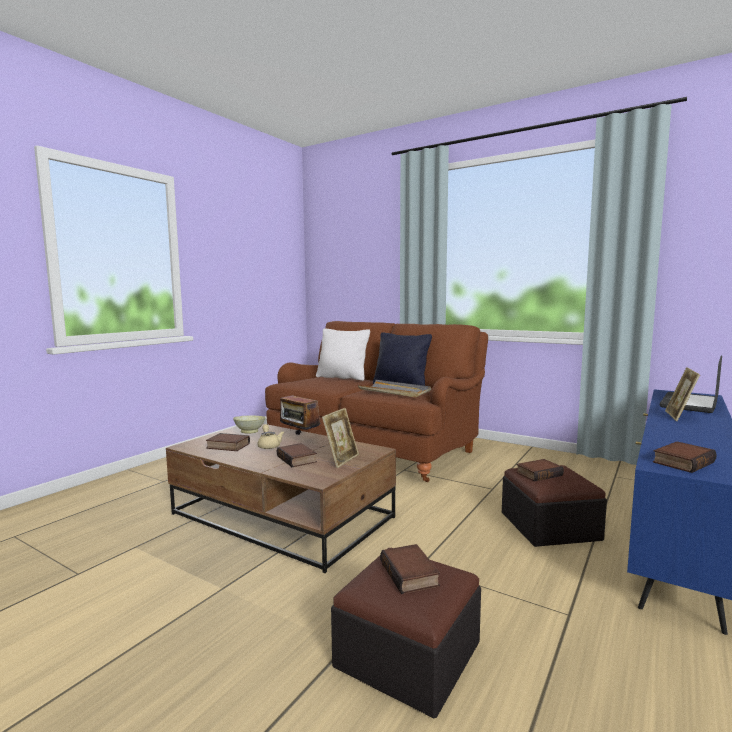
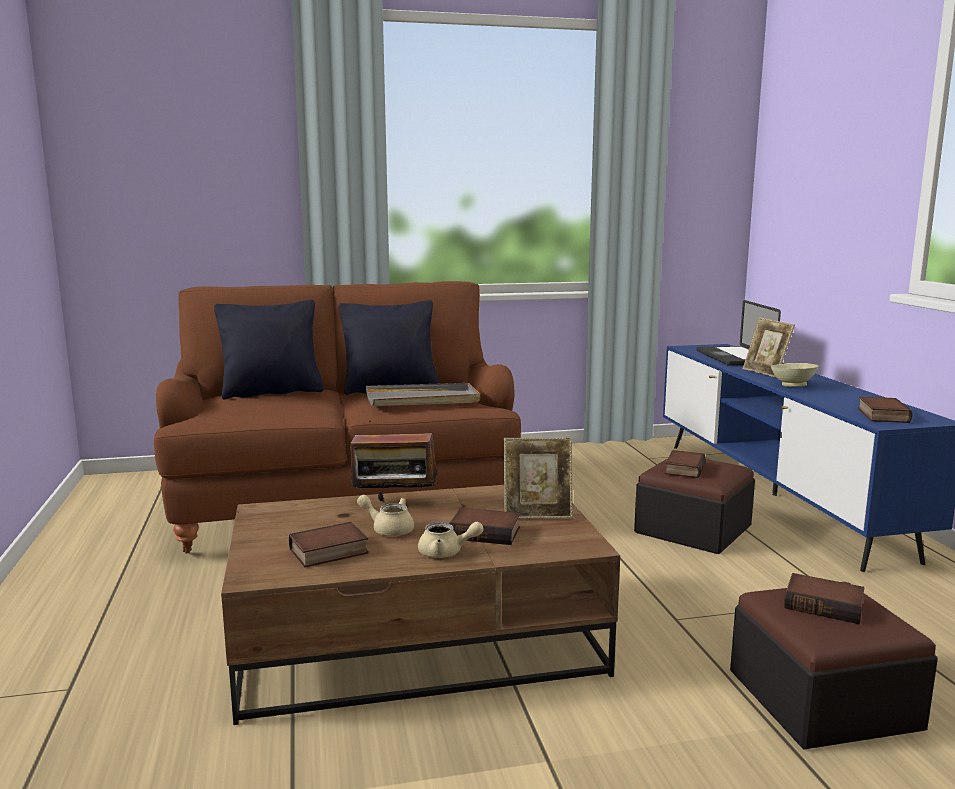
camera: 45 degrees left, 5 degrees up
(250, 432) = (294, 520): beige bowl -> beige bowl (792, 385)
(260, 461) = (446, 553): none -> beige teapot
(341, 460) = (537, 514): picture frame -> picture frame turned 105 degrees clockwise
(342, 378) = (272, 393): white pillow -> black pillow

